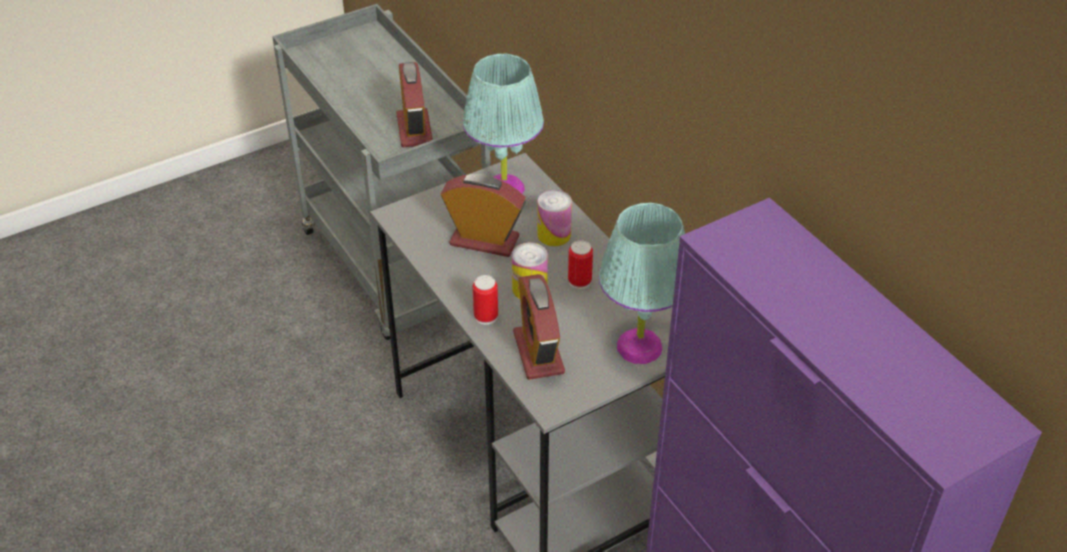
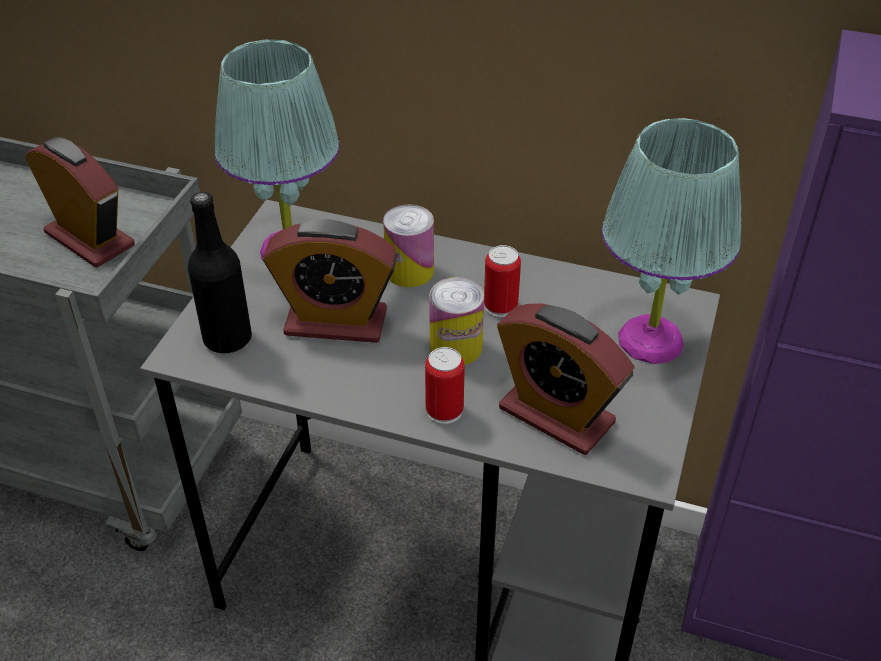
camera: 40 degrees left, 0 degrees up
(423, 219) = (227, 339): none -> black bottle
(484, 241) = (336, 322): alarm clock -> alarm clock turned 150 degrees counterclockwise

